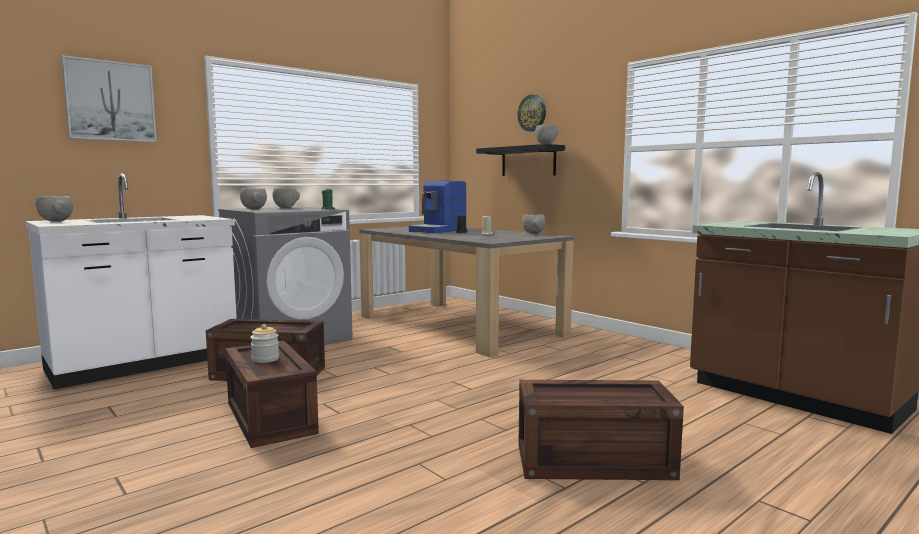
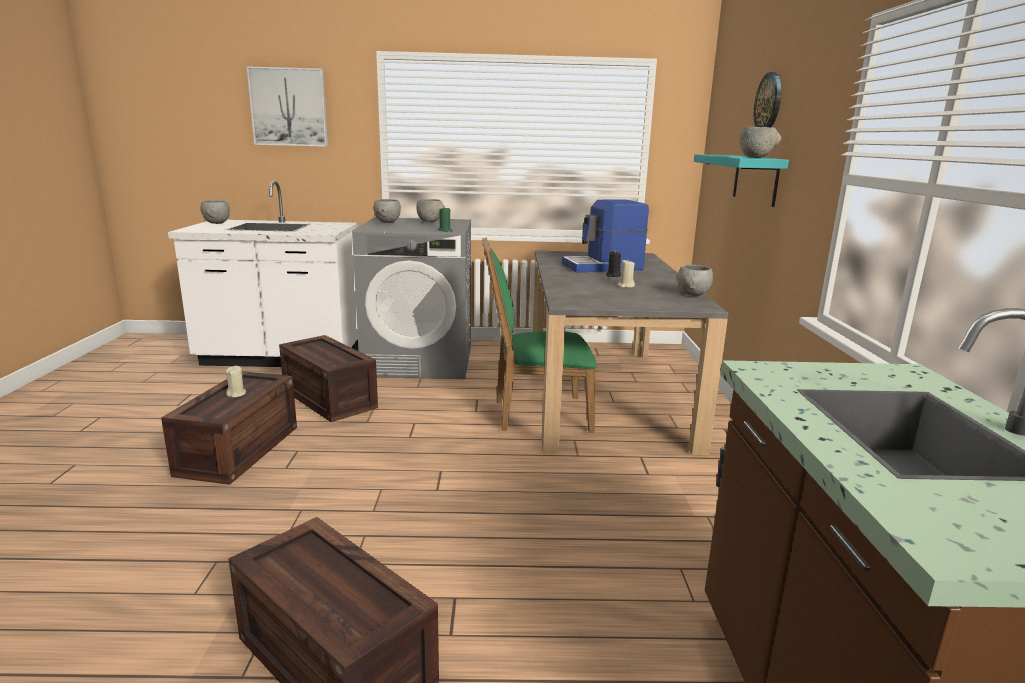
camera: 40 degrees right, 10 degrees up
(265, 359) = (236, 394): jar -> beige candle
(443, 343) = (535, 414): none -> green chair
(528, 161) = (755, 179): black shelf -> turquoise shelf

